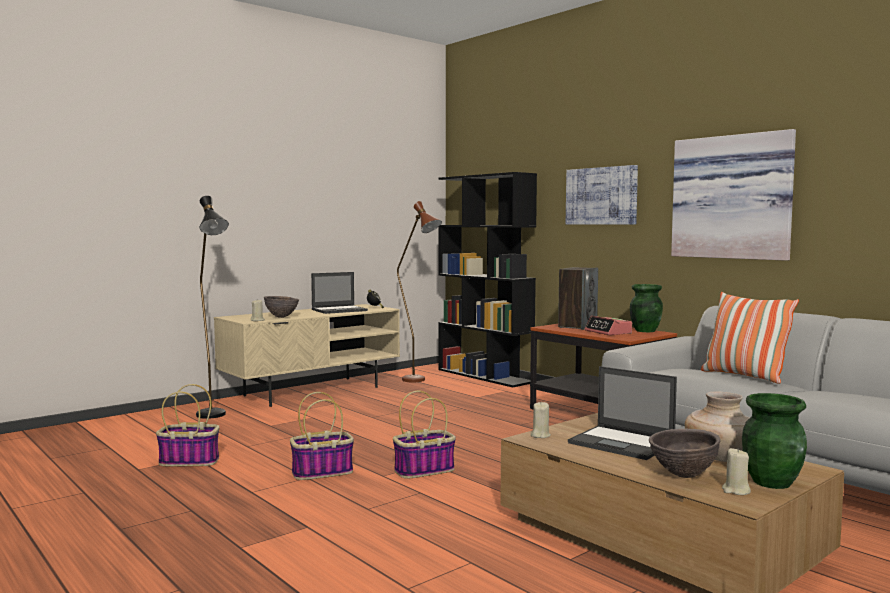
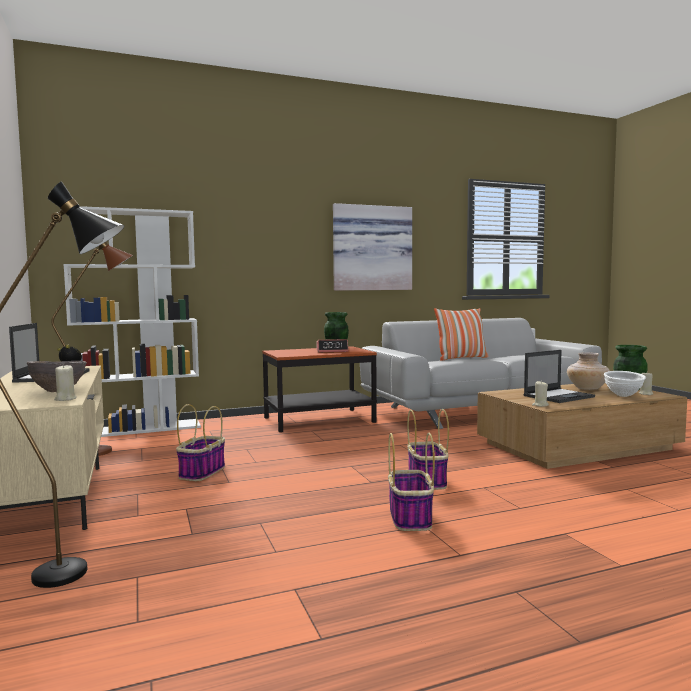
camera: 70 degrees left, 0 degrees up
(190, 461) = (313, 592): basket -> basket (202, 472)
(485, 376) = (140, 429): black bookcase -> white bookcase
(577, 326) = (293, 352): speaker -> none
(601, 196) = (262, 241): picture -> none
(683, 475) = (623, 396): brown bowl -> white bowl

